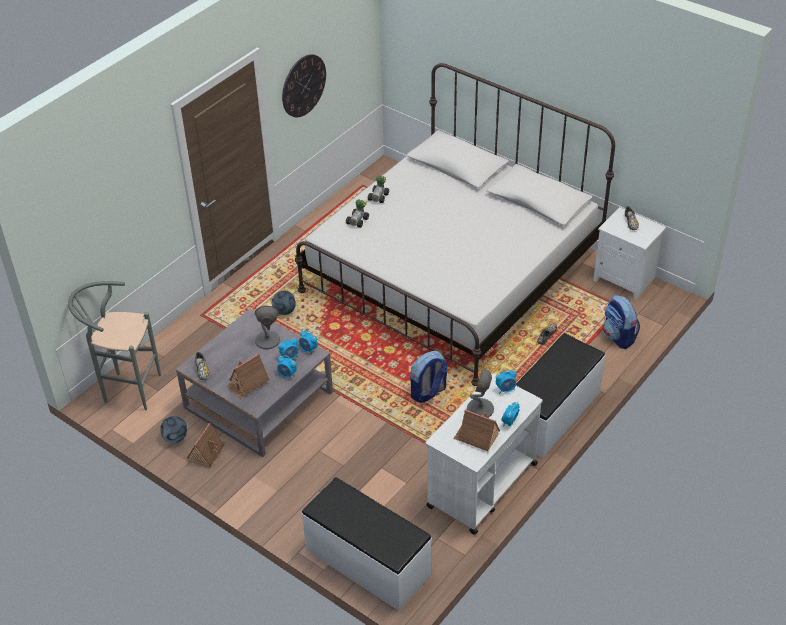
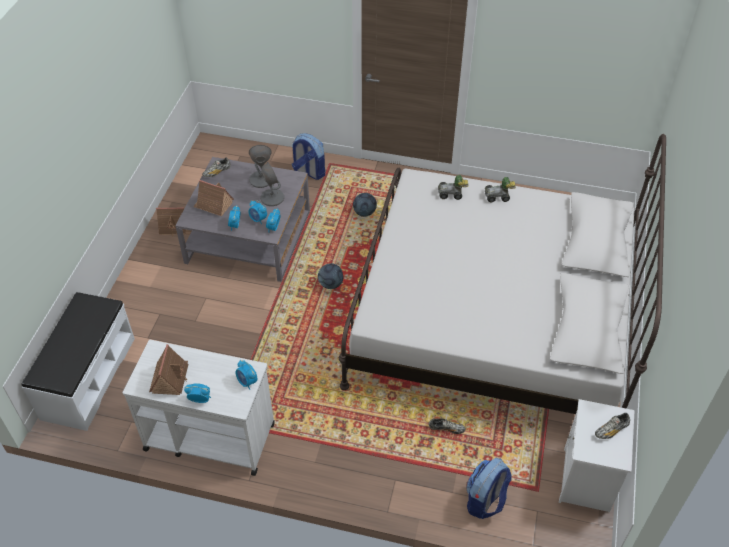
camera: 65 degrees right, 5 degrees up
(126, 389) = (224, 155): grey stool -> none
(175, 438) = (184, 203): football -> football (331, 284)
(303, 85) = (534, 53): wall clock -> none
(428, 392) = (313, 352): backpack -> backpack (309, 172)
(480, 409) = (210, 369): grey table lamp -> grey table lamp (260, 180)
(552, 414) = (332, 469): white bench -> none

